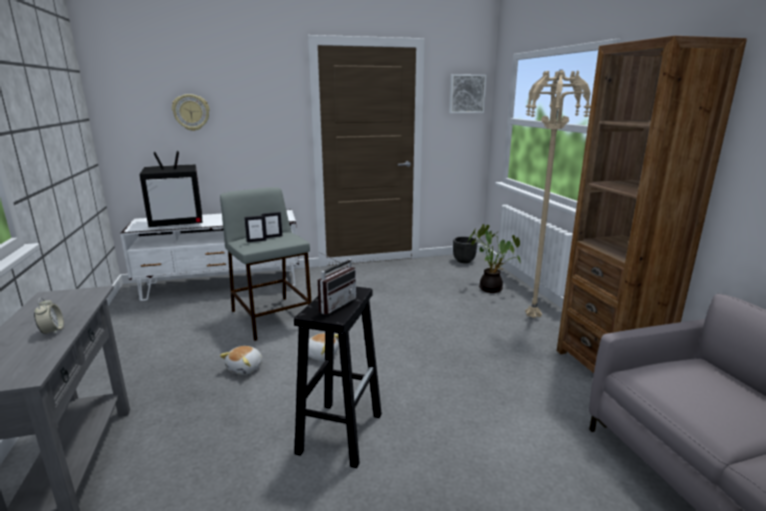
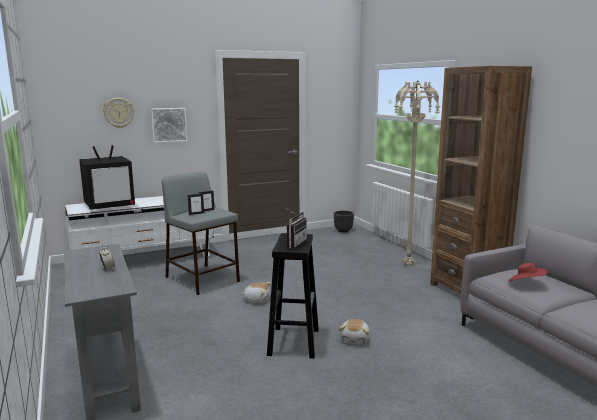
camera: 10 degrees left, 5 degrees down
(245, 368) = (201, 312): plush toy -> plush toy (355, 339)
(466, 94) = (338, 94): picture -> picture (169, 125)
(491, 288) = (371, 248): potted plant -> none
(699, 396) = (526, 283): none -> red hat

